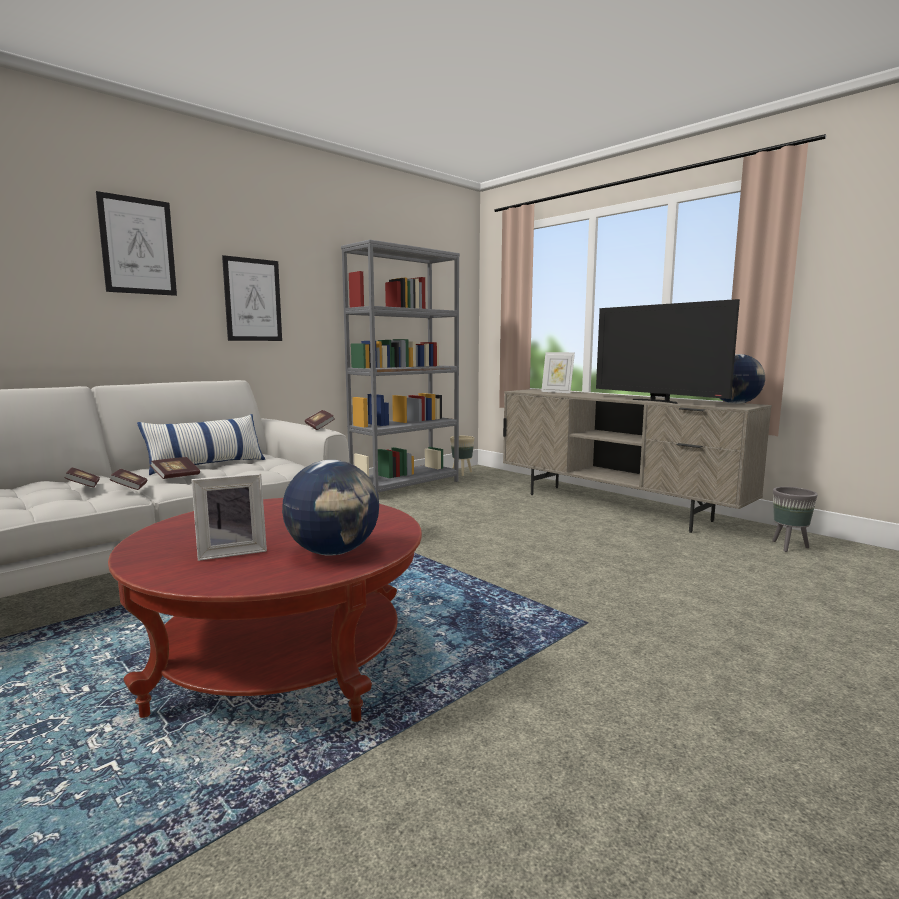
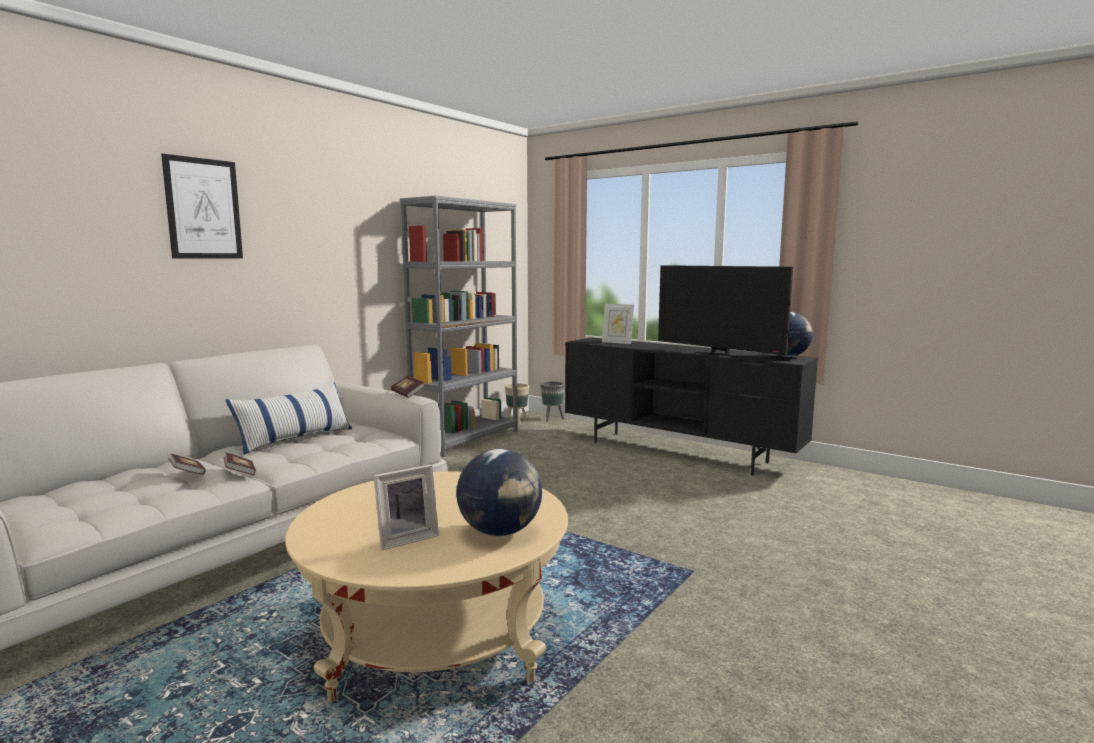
camera: 10 degrees left, 0 degrees up
(176, 476) = (276, 455): book -> none
(253, 300) = (316, 258): picture -> none
(283, 660) = (436, 633): red coffee table -> beige coffee table
(615, 507) = (678, 453): beige tv stand -> black tv stand
(789, 547) = (838, 485): grey planter -> grey planter (552, 419)

